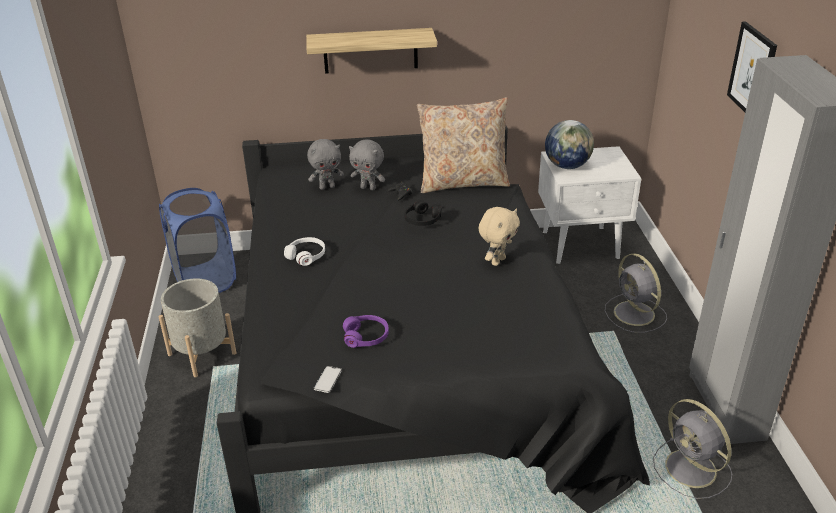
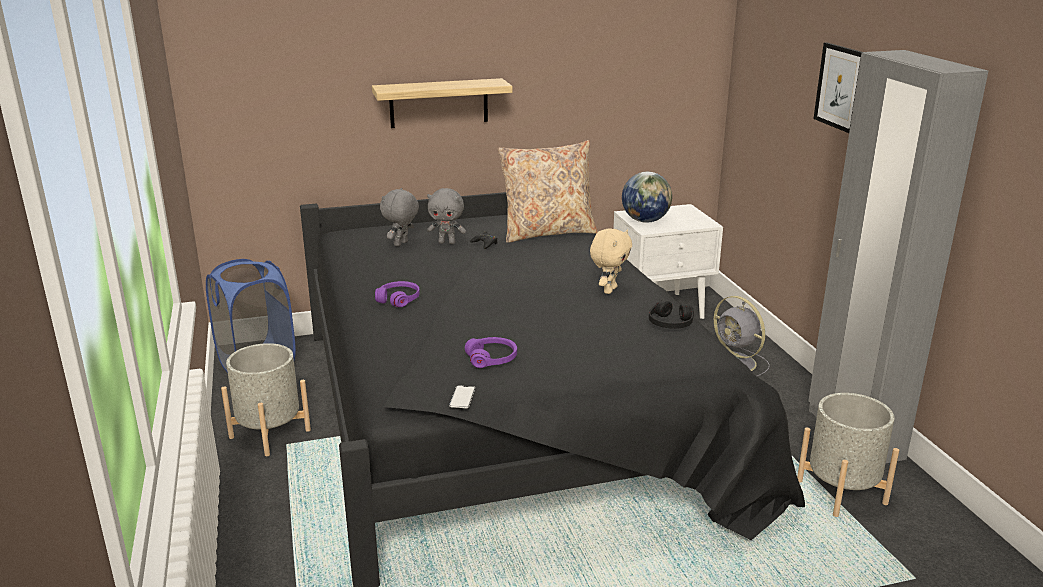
camera: 10 degrees left, 10 degrees down
(306, 255) = (398, 299): white headphones -> purple headphones
(327, 187) = (401, 244): grey plush toy -> grey plush toy turned 150 degrees clockwise
(422, 220) = (516, 263): black headphones -> black headphones (670, 323)
(692, 470) = (841, 492): grey fan -> grey planter

